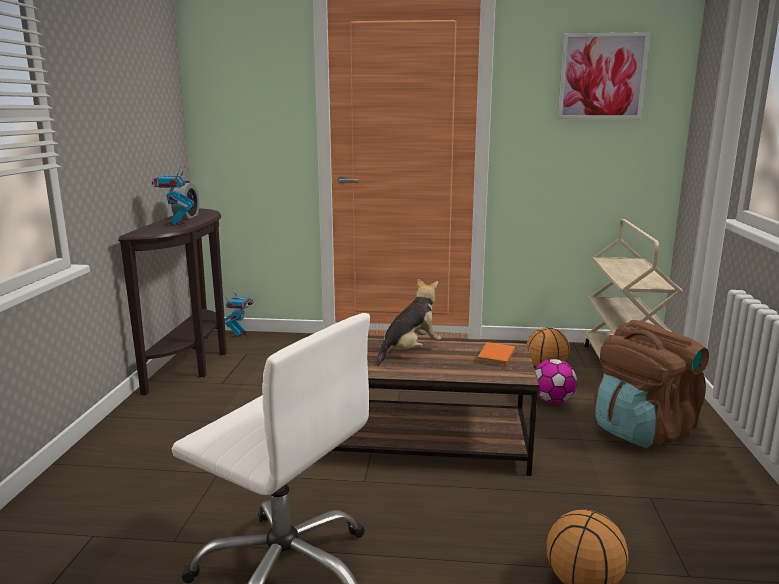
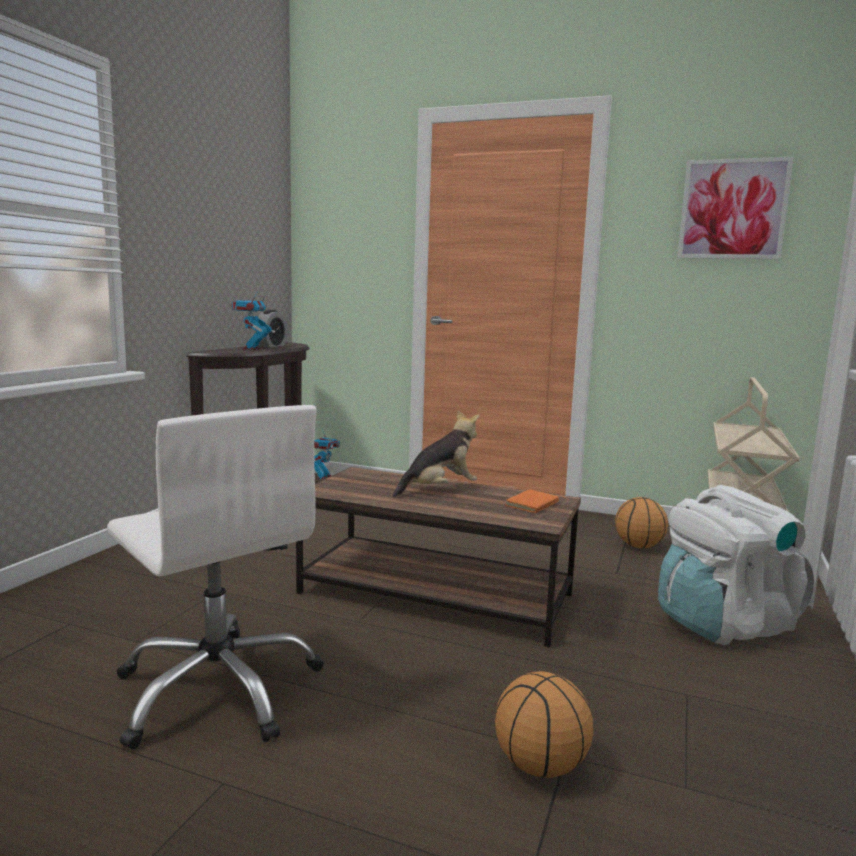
camera: 15 degrees right, 5 degrees down
(552, 401) = (625, 578): football -> none
(643, 430) = (723, 624): brown backpack -> white backpack

